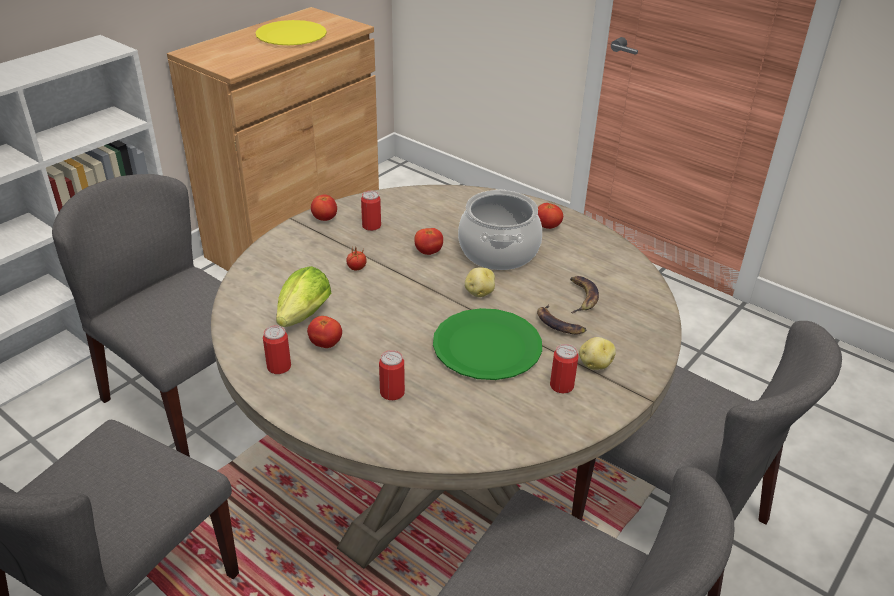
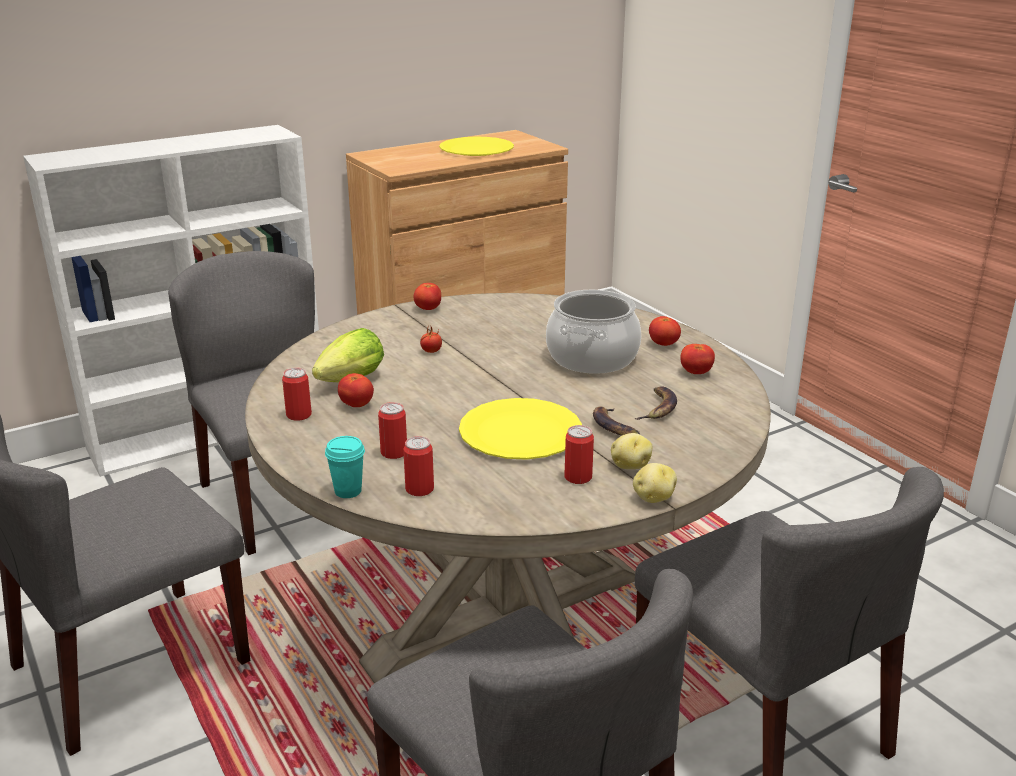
camera: 20 degrees right, 10 degrees down
(371, 226) = (471, 320): can -> can (419, 489)
(377, 446) = (348, 491): none -> turquoise cup
(428, 252) = (515, 348): tomato -> tomato (696, 372)
(479, 292) = (545, 388): potato -> potato (653, 498)
(487, 346) = (521, 432): green plate -> yellow plate

